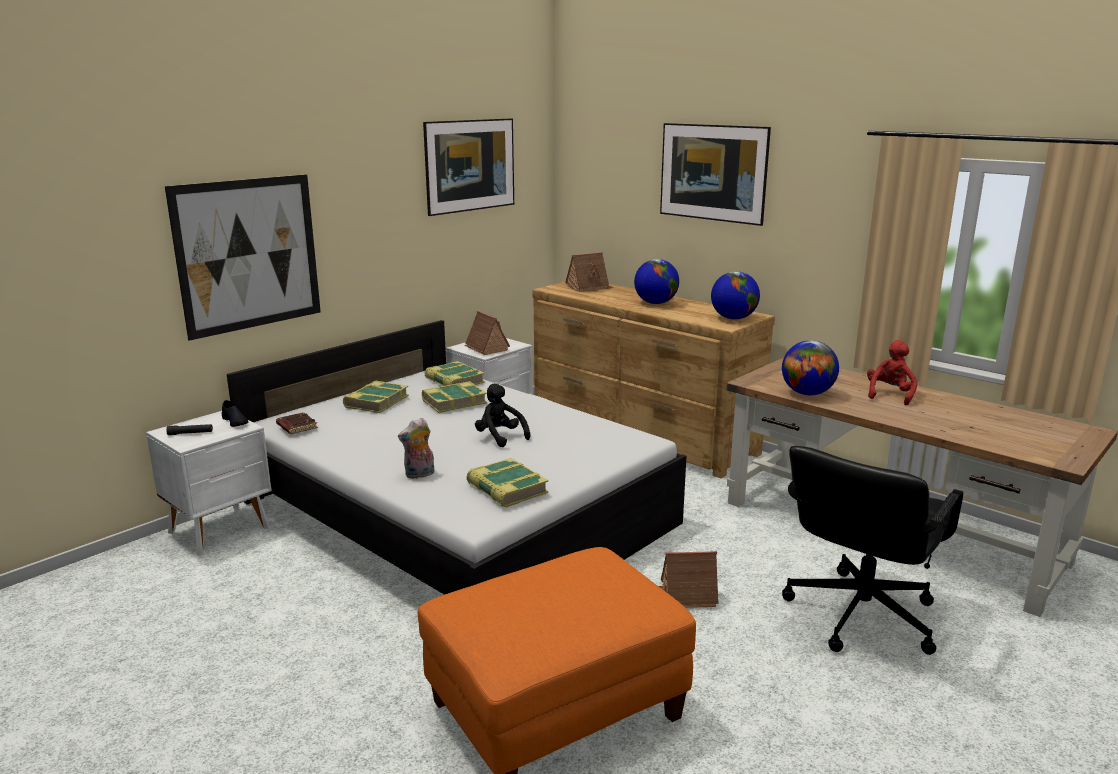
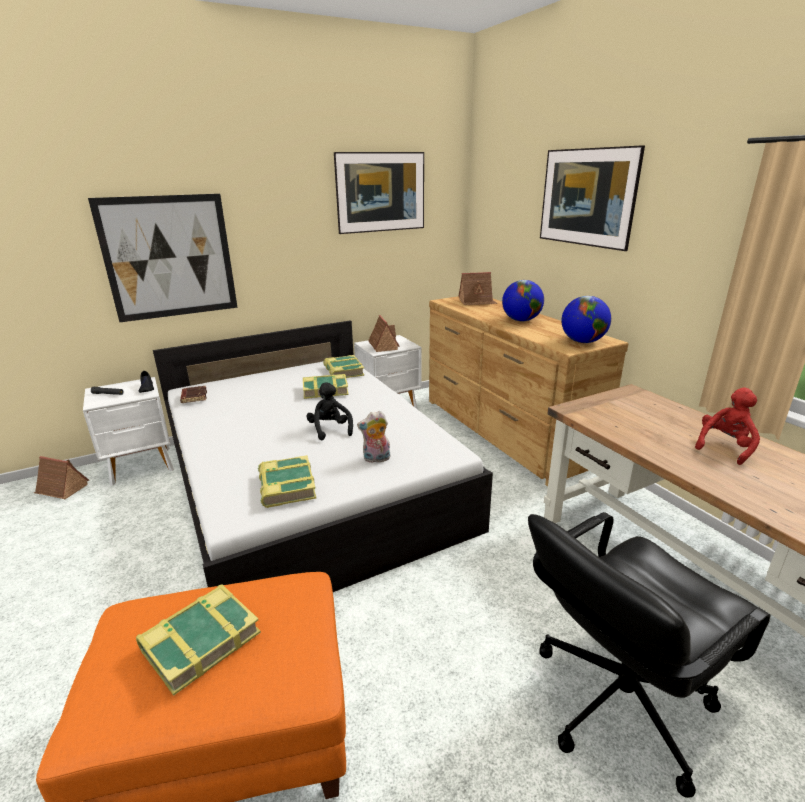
camera: 20 degrees right, 5 degrees up
(376, 402) = (270, 382): book -> book (200, 641)
(419, 475) = (234, 457): plush toy -> plush toy (376, 459)
(684, 597) = (441, 621): toy house -> toy house (62, 489)
(807, 393) = (626, 431): globe -> none

